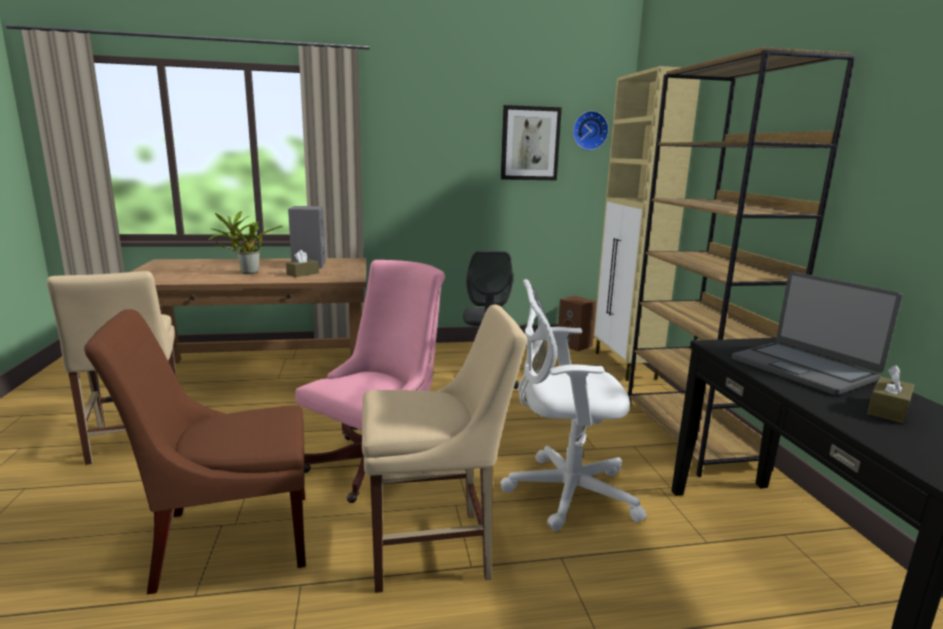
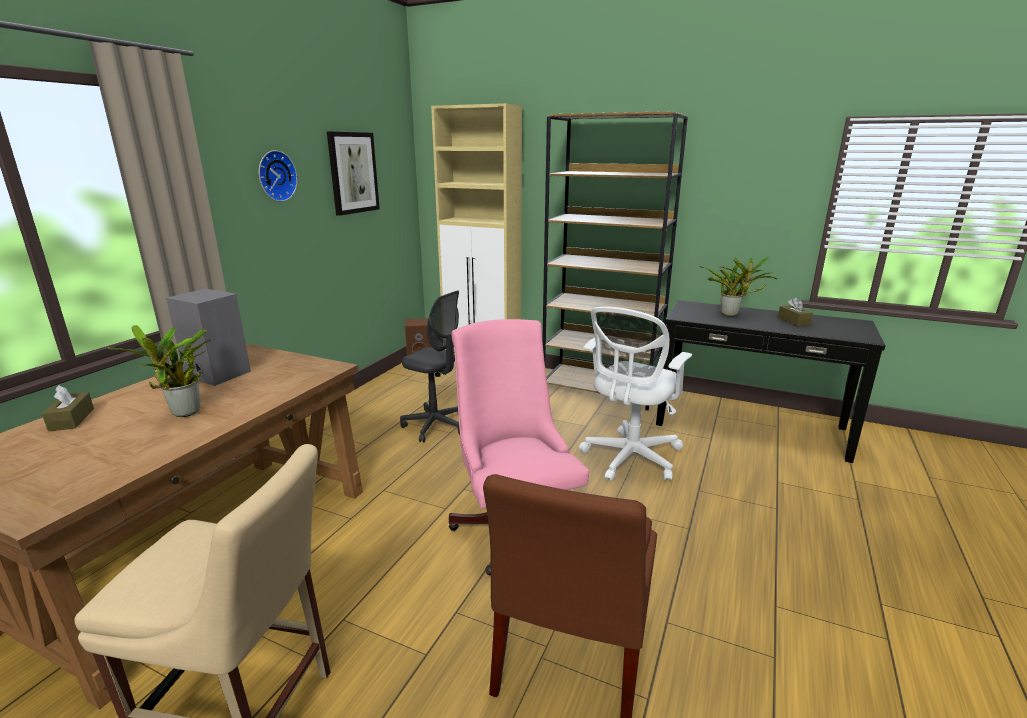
camera: 55 degrees left, 5 degrees up
(303, 274) = (259, 385): brown tissue box -> brown tissue box (72, 419)
(436, 549) = (660, 536): beige chair -> none
(589, 130) = (391, 155): wall clock -> wall clock (275, 176)
(804, 369) = (731, 315): laptop -> potted plant

